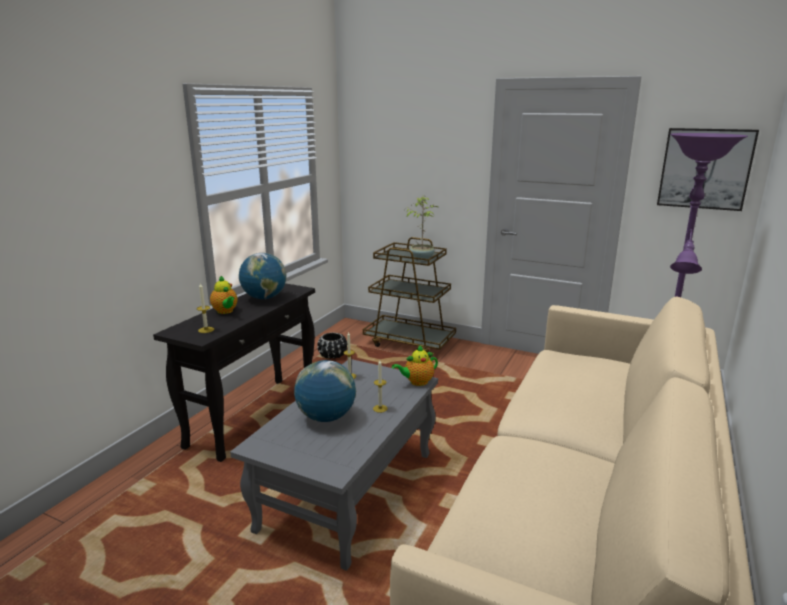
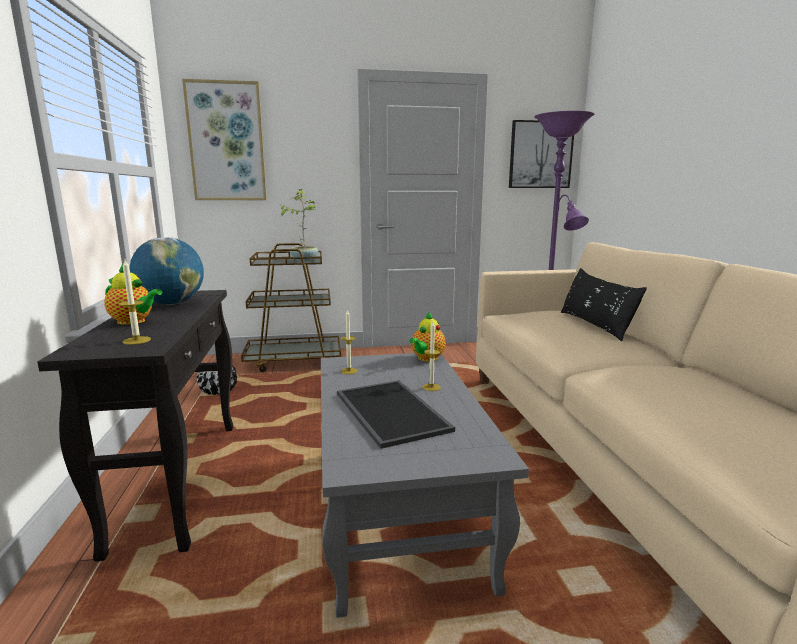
camera: 35 degrees left, 5 degrees down
(326, 417) = (388, 411): globe -> tray
(380, 146) = (227, 142): none -> picture
(609, 393) = (595, 325): none -> black pillow

